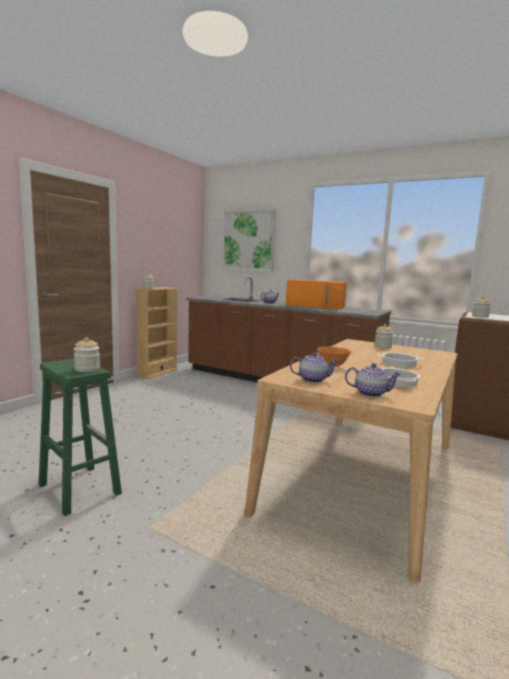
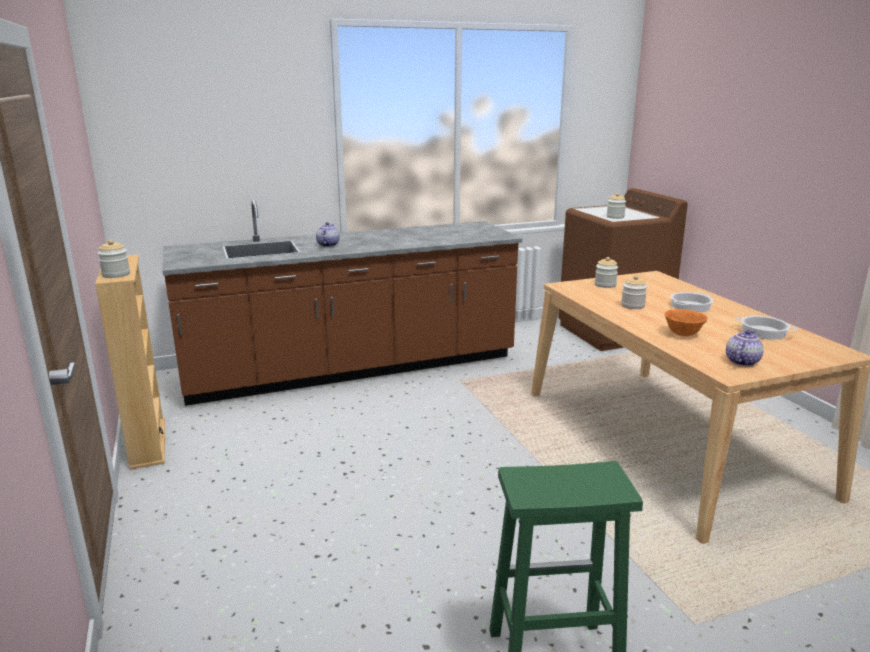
camera: 50 degrees left, 10 degrees up
(87, 369) = (592, 475): jar -> jar (632, 306)
(248, 240) = (210, 126): picture -> none
(316, 306) = (400, 235): orange microwave -> none
(371, 393) = (802, 355): teapot -> none

